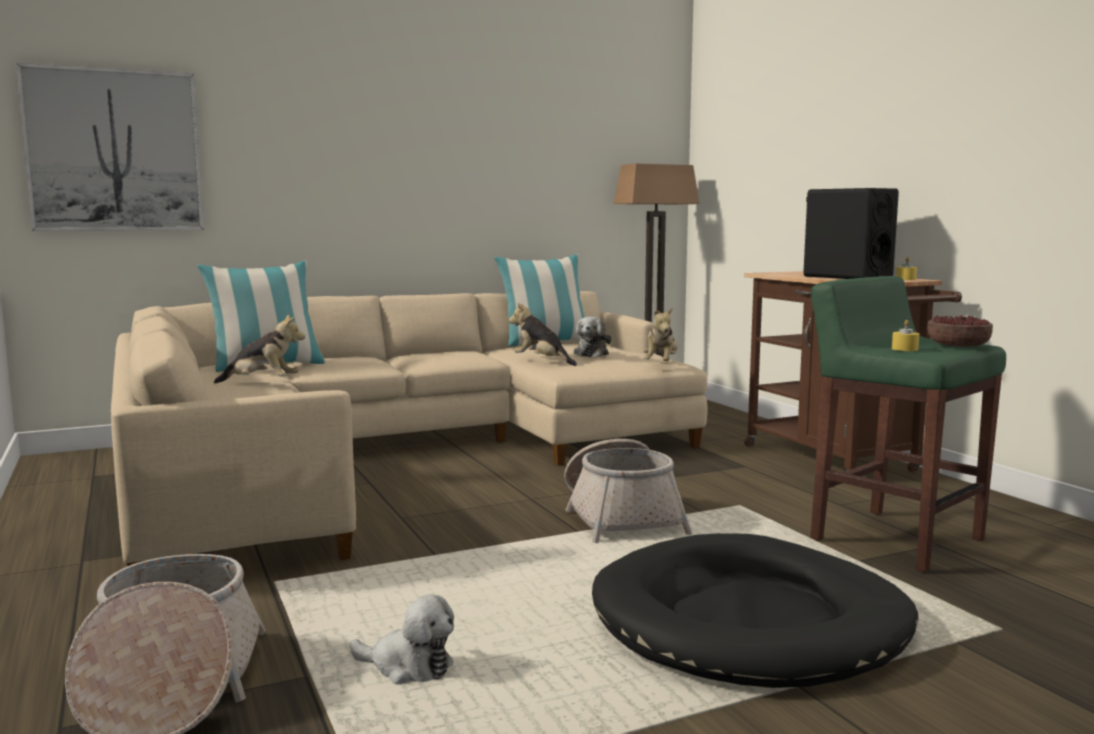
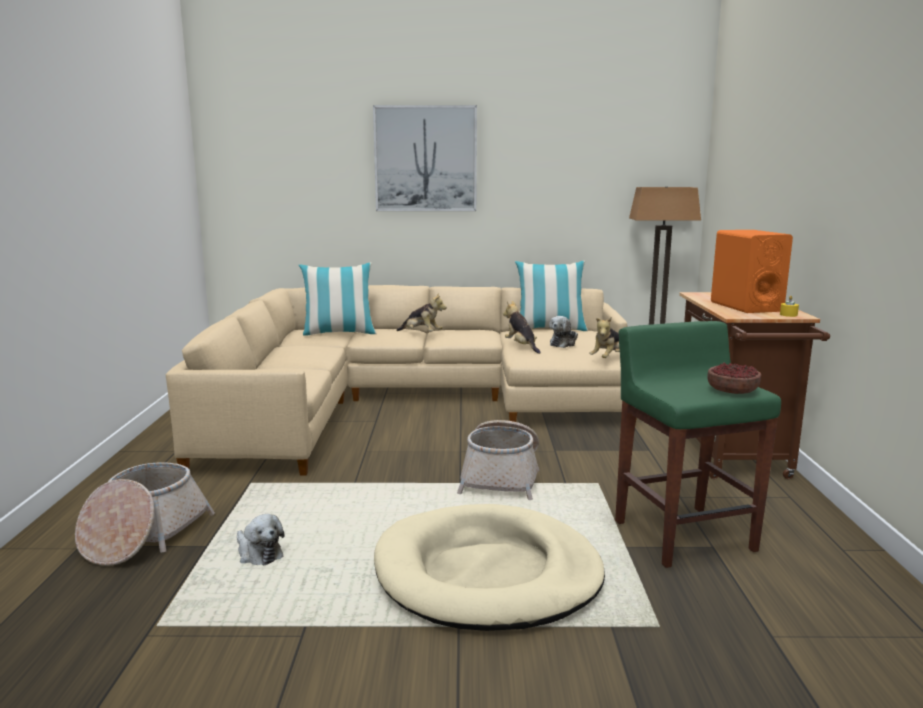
camera: 25 degrees right, 5 degrees up
(115, 151) = (267, 186): picture -> picture (425, 159)
(262, 383) = (315, 348): plush toy -> plush toy (421, 333)
(751, 621) = (487, 574): black dog bed -> beige dog bed
(847, 277) = (745, 306): black speaker -> orange speaker
(904, 349) = (676, 389): yellow candle -> none

